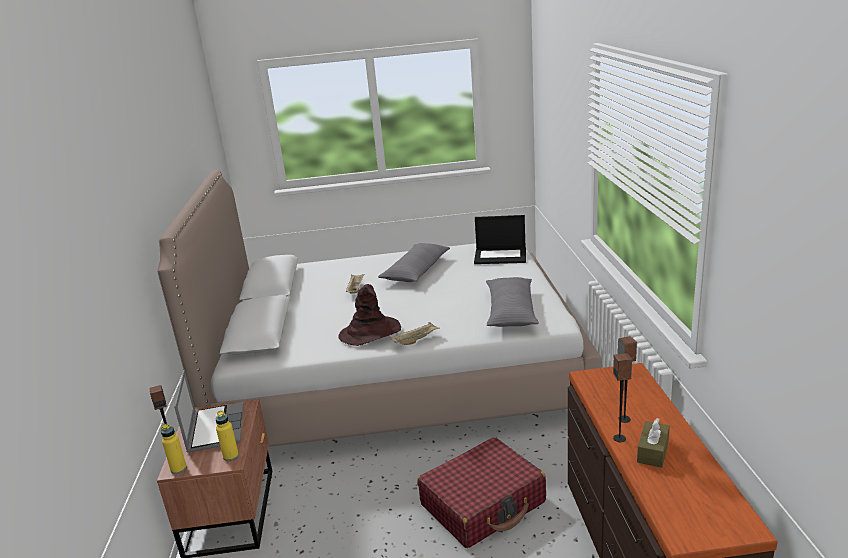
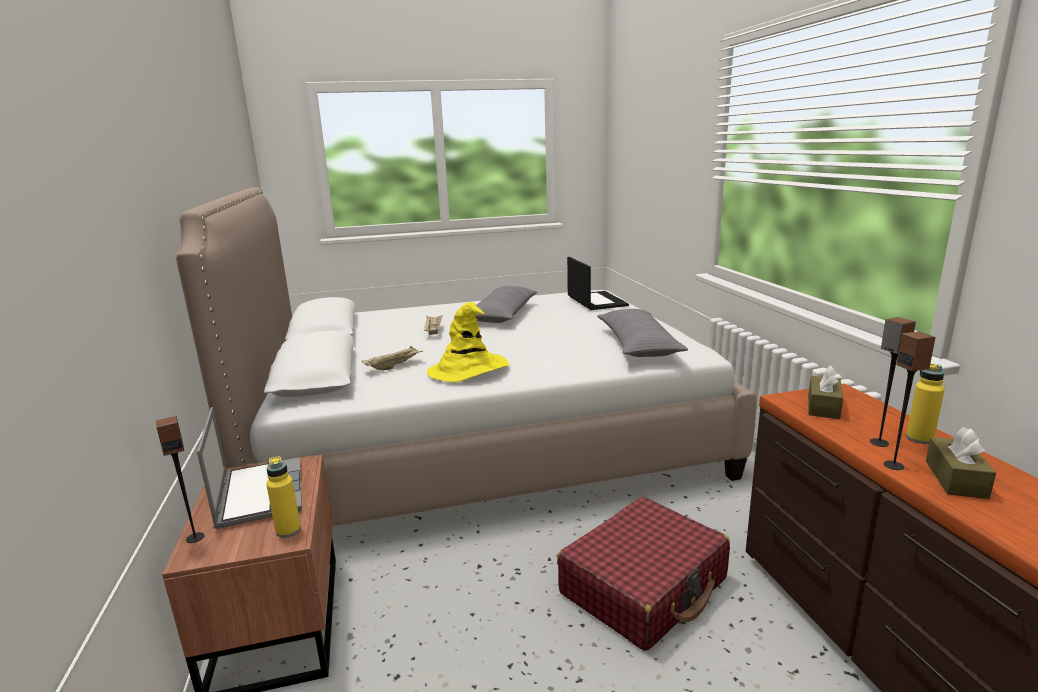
camera: 10 degrees left, 5 degrees down
(178, 469) = (201, 554): yellow bottle -> yellow bottle (919, 438)
(370, 332) = (468, 369): brown hat -> yellow hat
(416, 340) = (532, 375): beige tray -> beige tray (394, 366)
(501, 256) = (596, 301): laptop -> laptop turned 105 degrees counterclockwise
(608, 385) = (823, 407): none -> brown tissue box

